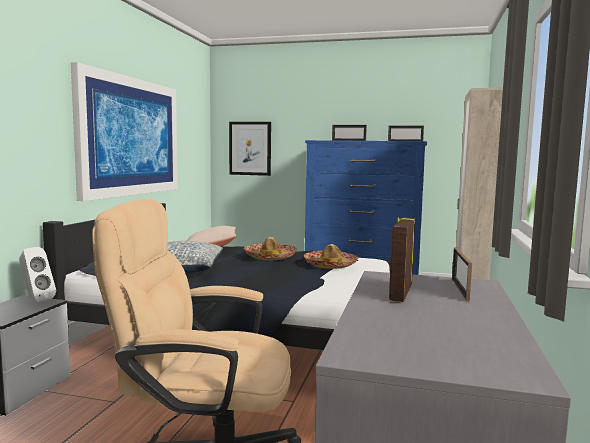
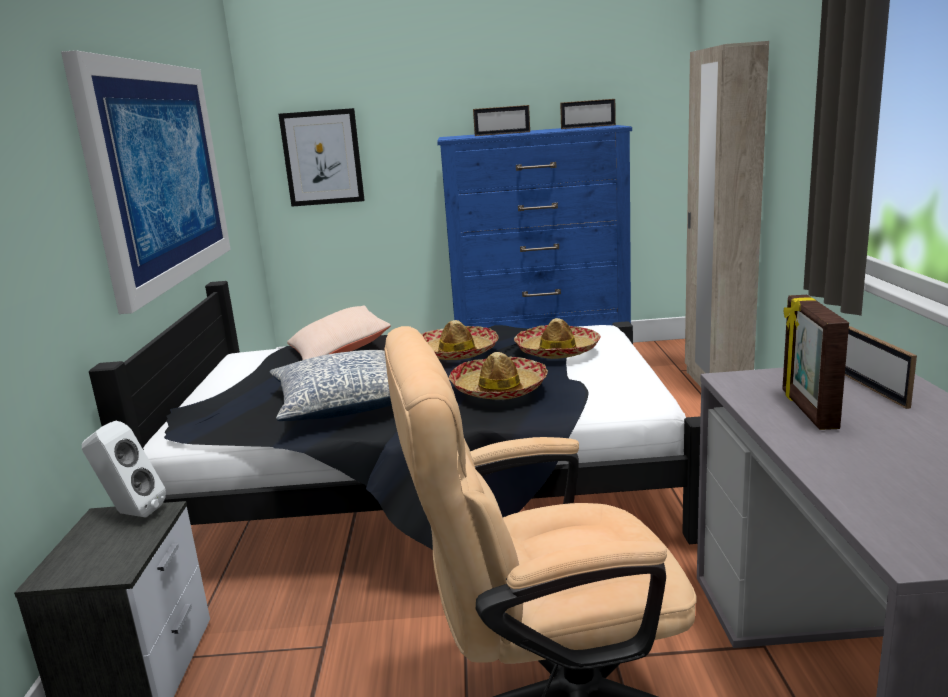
camera: 15 degrees left, 10 degrees up
(271, 275) = (499, 389): none -> hat

